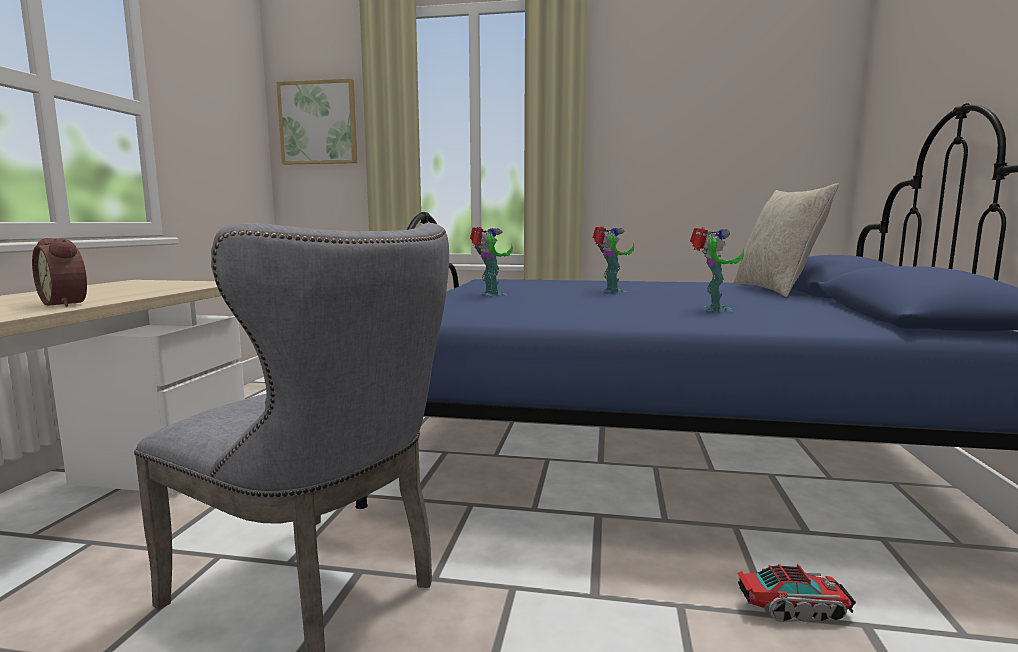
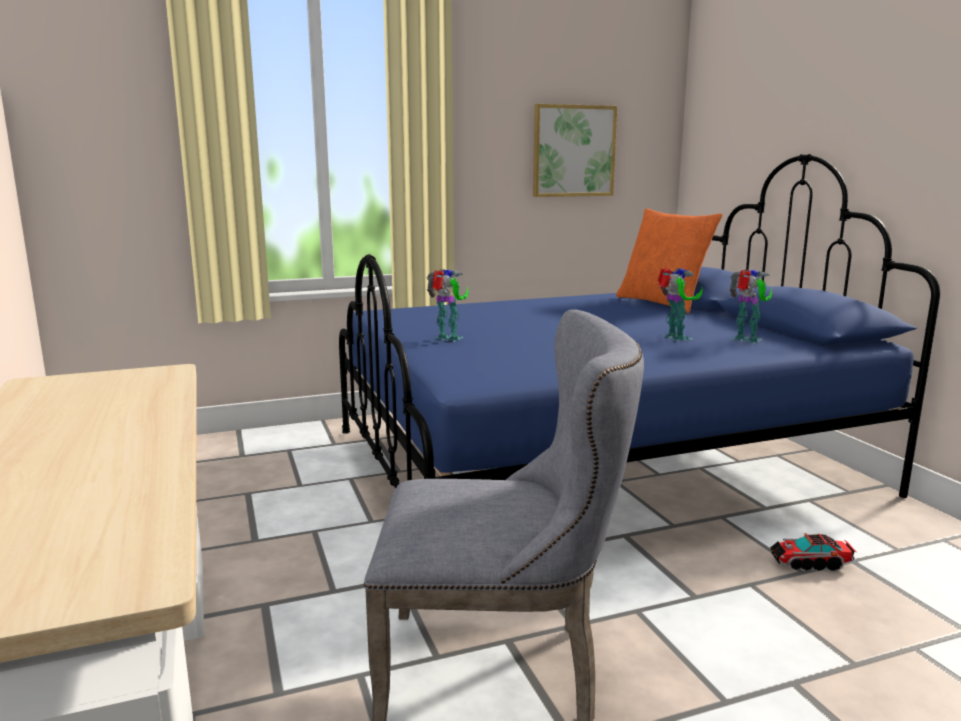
camera: 30 degrees left, 5 degrees up
(68, 303) = (143, 439): alarm clock -> none
(318, 123) = (94, 111): picture -> picture (573, 151)
(611, 291) = (543, 320): toy robot -> toy robot (747, 340)
(776, 290) = (663, 303): beige pillow -> orange pillow
(794, 608) = (810, 563): toy truck -> toy truck turned 150 degrees counterclockwise

